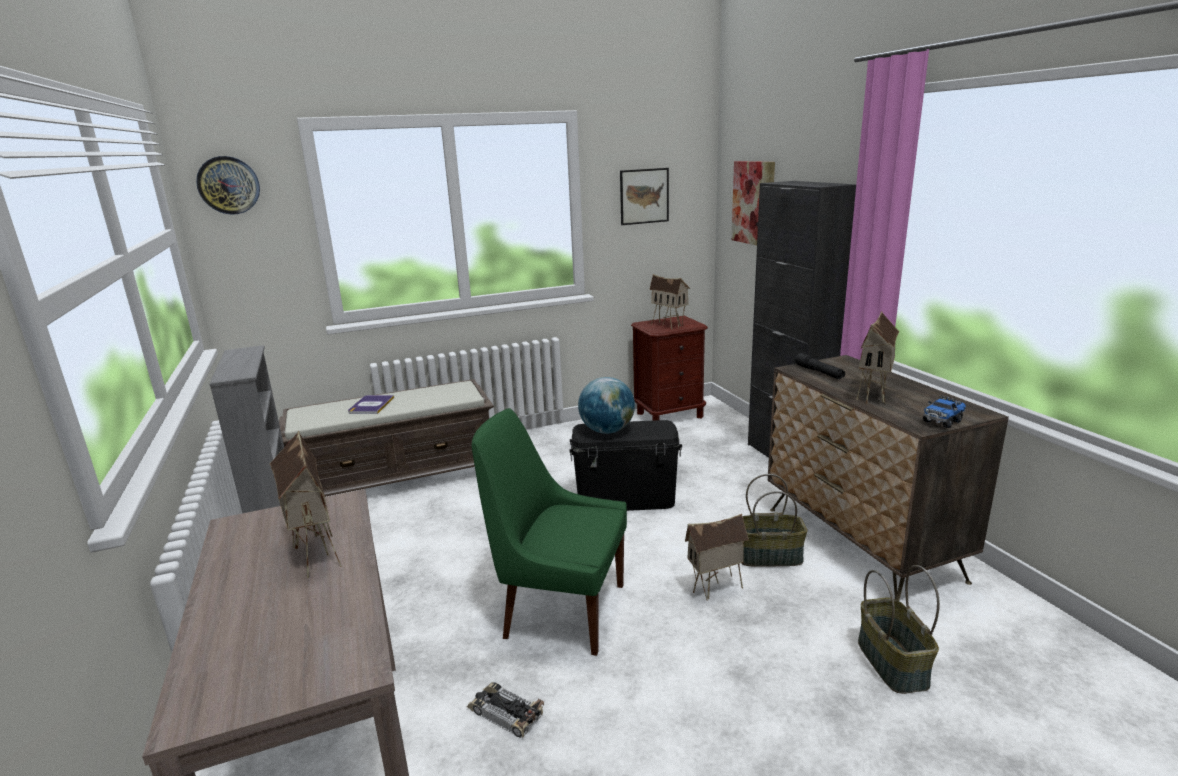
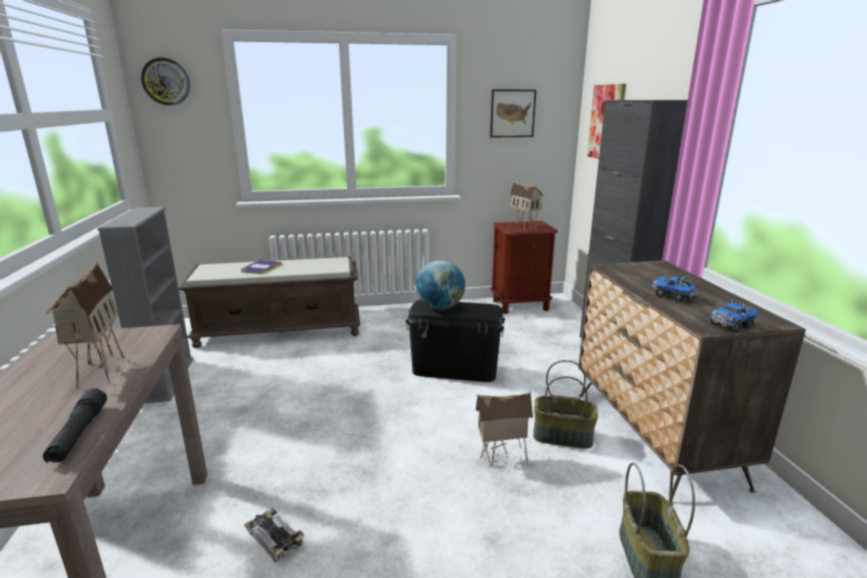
camera: 10 degrees right, 0 degrees up
(560, 610) = (359, 455): green chair -> none
(819, 372) = (629, 272): black flashlight -> black flashlight (79, 434)
(874, 396) = (673, 296): toy house -> toy truck

